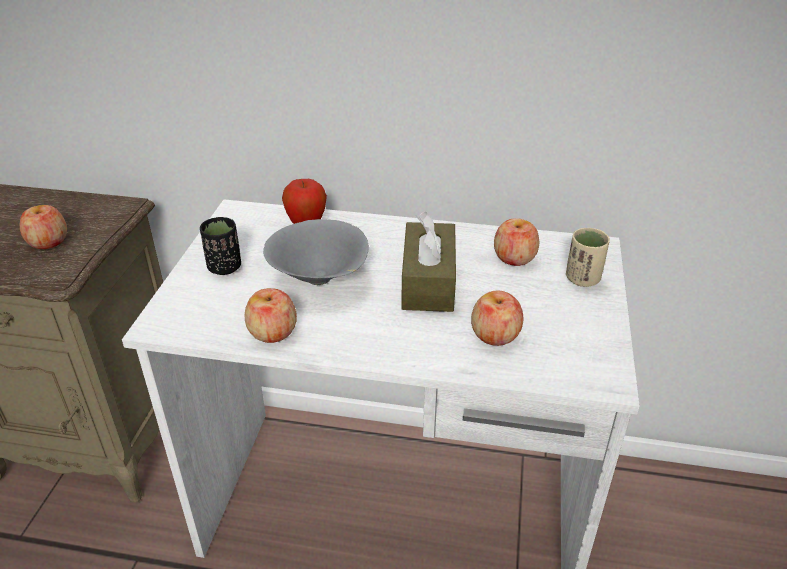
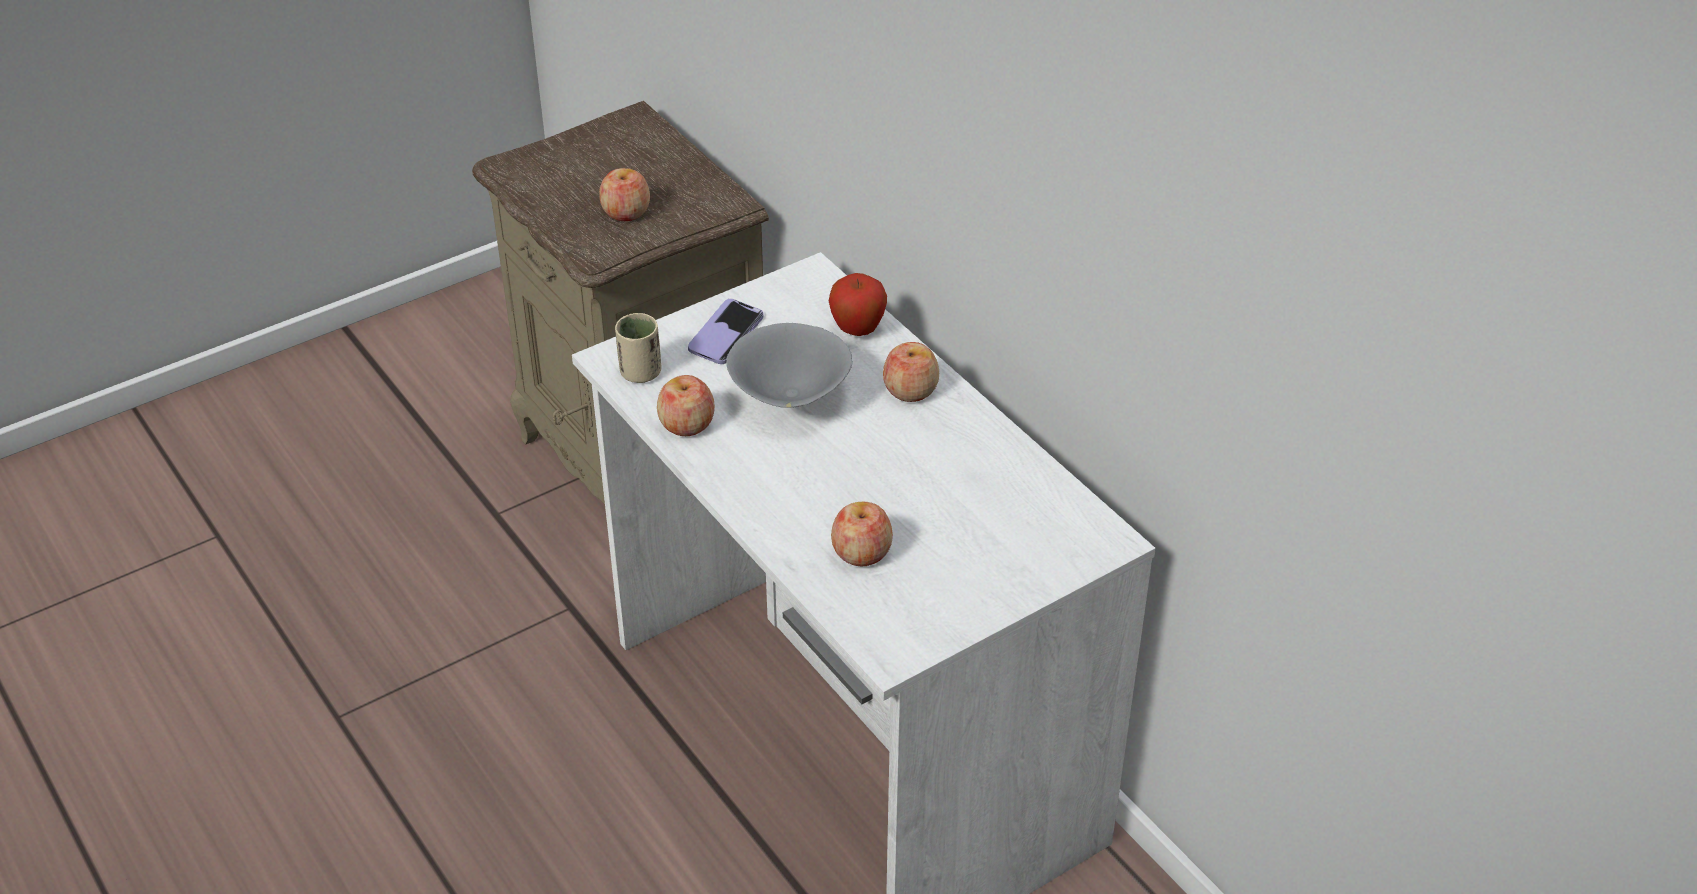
camera: 45 degrees right, 5 degrees up
(224, 267) = (726, 334): black cup -> phone
(428, 282) = (880, 465): brown tissue box -> none
(514, 257) = (1002, 495): apple -> apple (910, 390)
(582, 279) = (1032, 560): beige cup -> beige cup (640, 373)

